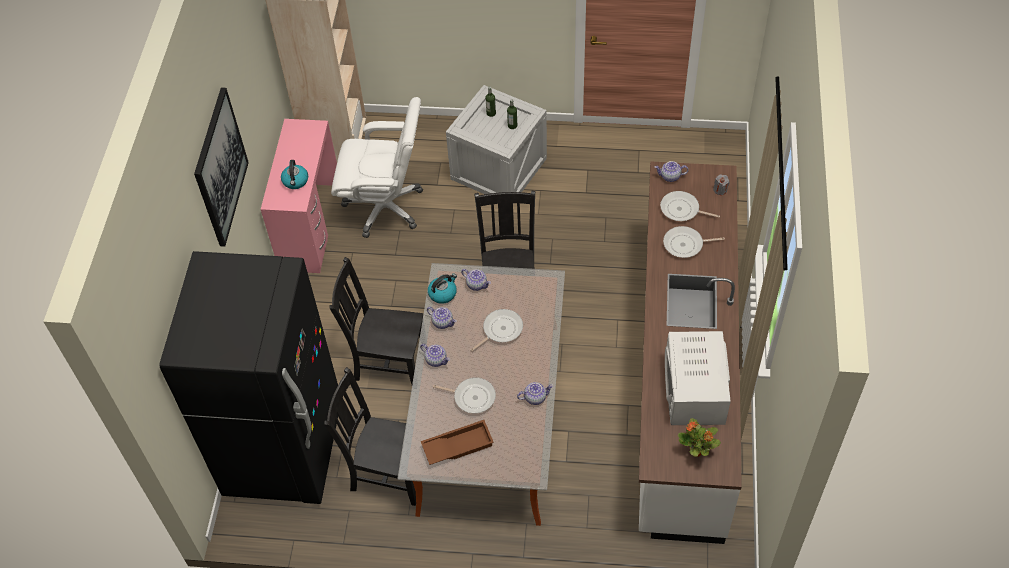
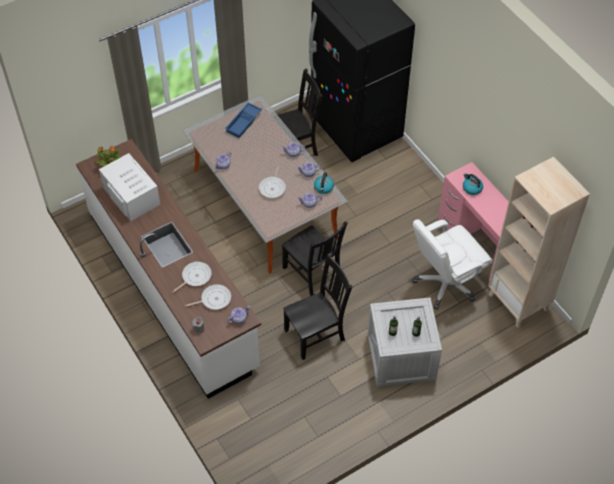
camera: 140 degrees right, 0 degrees up
(220, 167) = (460, 75): picture -> none
(387, 361) = (348, 197): black chair -> black chair (316, 334)
(458, 445) = (244, 123): brown tray -> blue tray
(472, 397) = (257, 147): frying pan -> none

